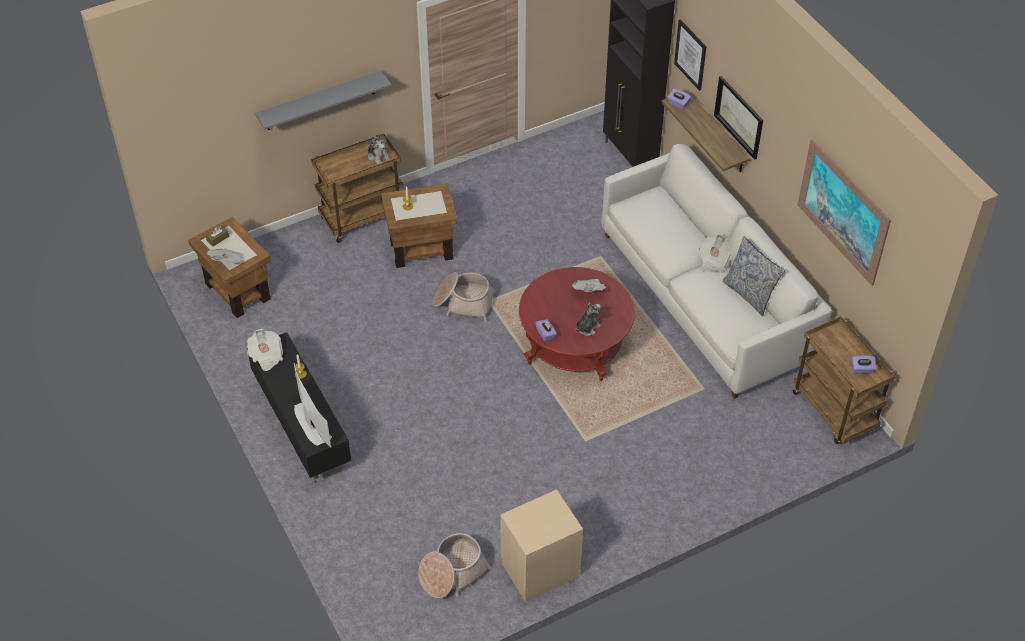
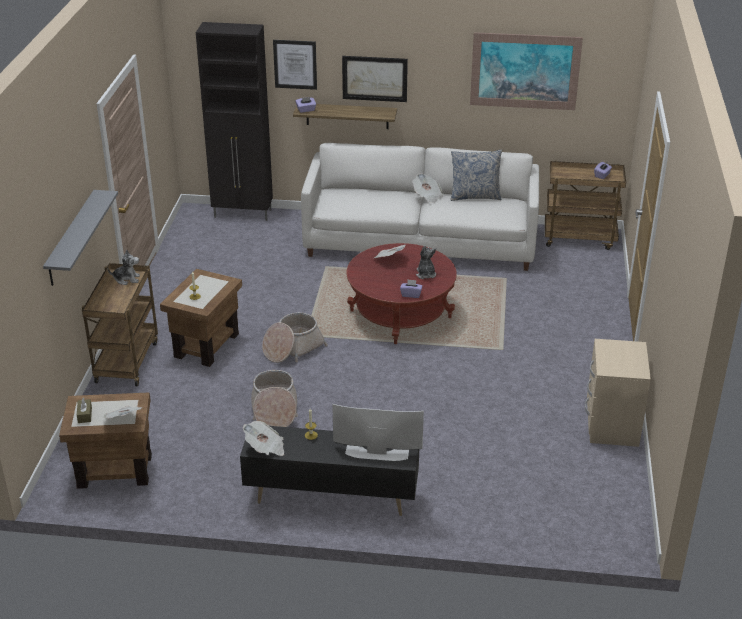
camera: 55 degrees left, 15 degrees down
(452, 572) = (576, 473): basket -> basket (274, 410)

